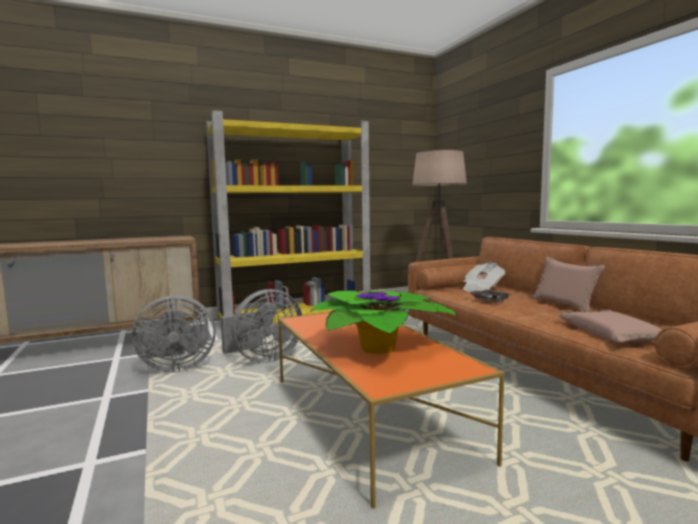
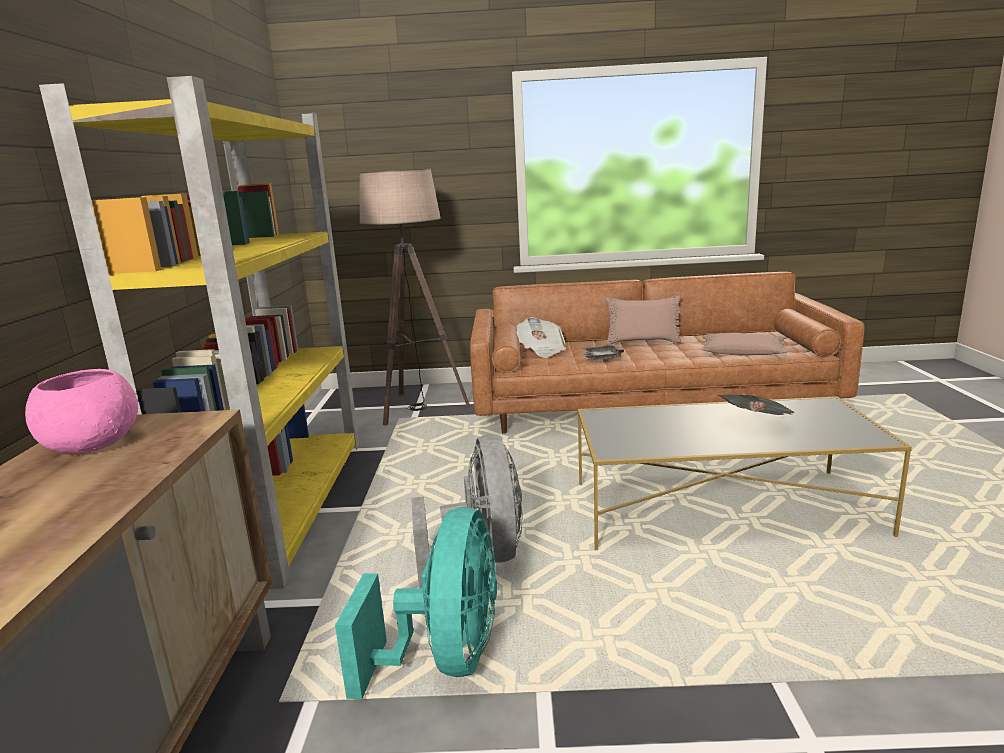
camera: 65 degrees left, 10 degrees up
(159, 238) = (93, 446): none -> pink bowl
(175, 368) = (446, 658): grey fan -> turquoise fan
(369, 417) = (724, 509): orange coffee table -> grey coffee table
(380, 347) = (756, 424): potted plant -> newspaper

